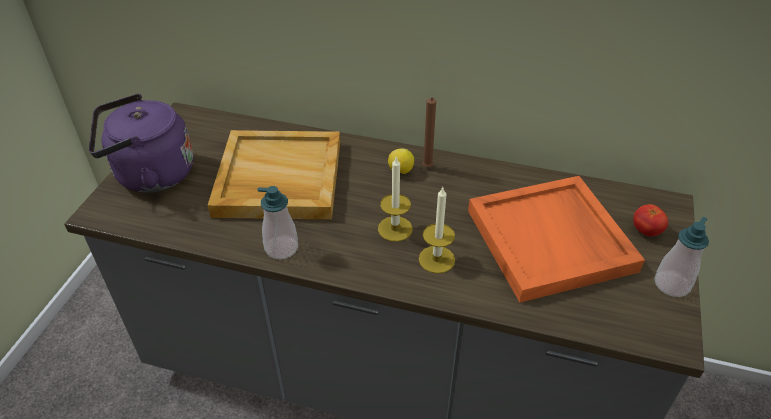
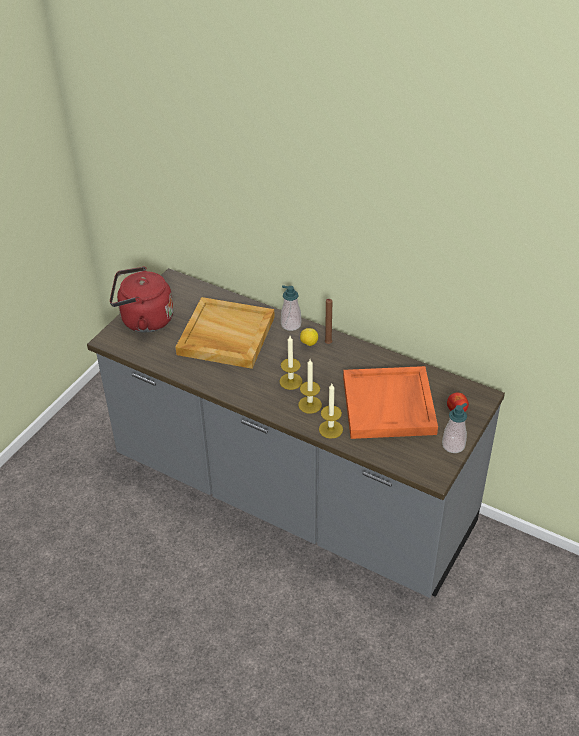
camera: 15 degrees right, 0 degrees up
(150, 175) = (143, 320): purple kettle -> red kettle
(281, 248) = (215, 381): soap dispenser -> soap dispenser (291, 324)
(483, 293) = (330, 429): none -> candle

